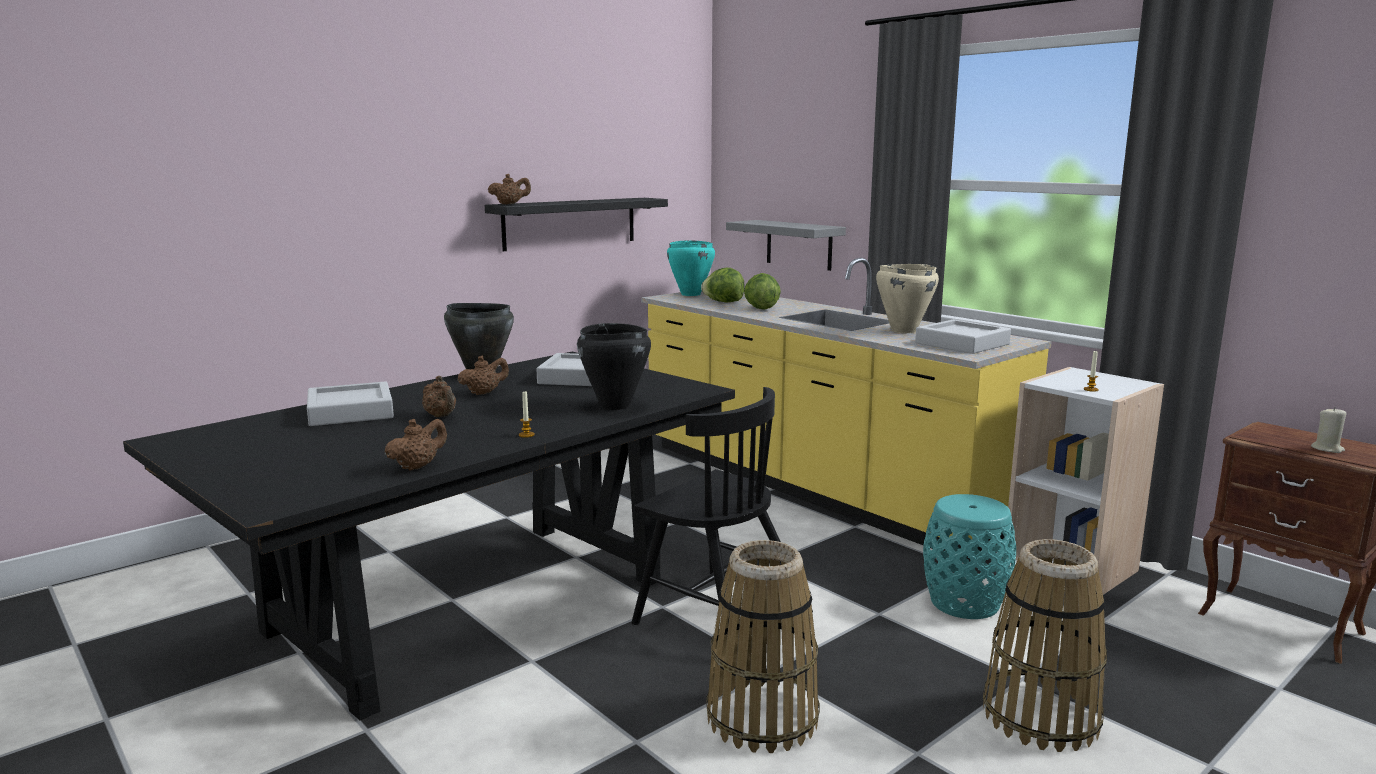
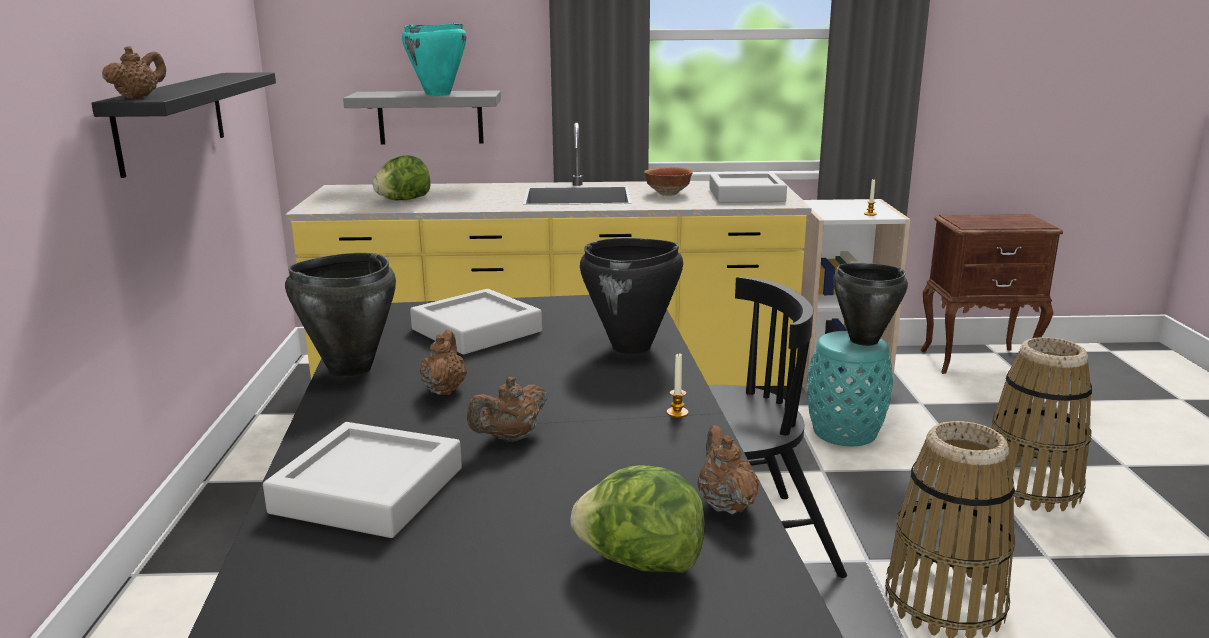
camera: 50 degrees left, 5 degrees up
(441, 416) = (510, 438): brown teapot -> brown teapot turned 135 degrees clockwise
(690, 294) = (331, 199): turquoise cooking pot -> turquoise cooking pot (438, 94)
(760, 308) = (469, 199): lettuce -> lettuce (640, 563)
(903, 331) = (667, 194): beige cooking pot -> bowl
(984, 508) = (863, 340): none -> black cooking pot
(1327, 449) = (1013, 223): beige candle -> none

